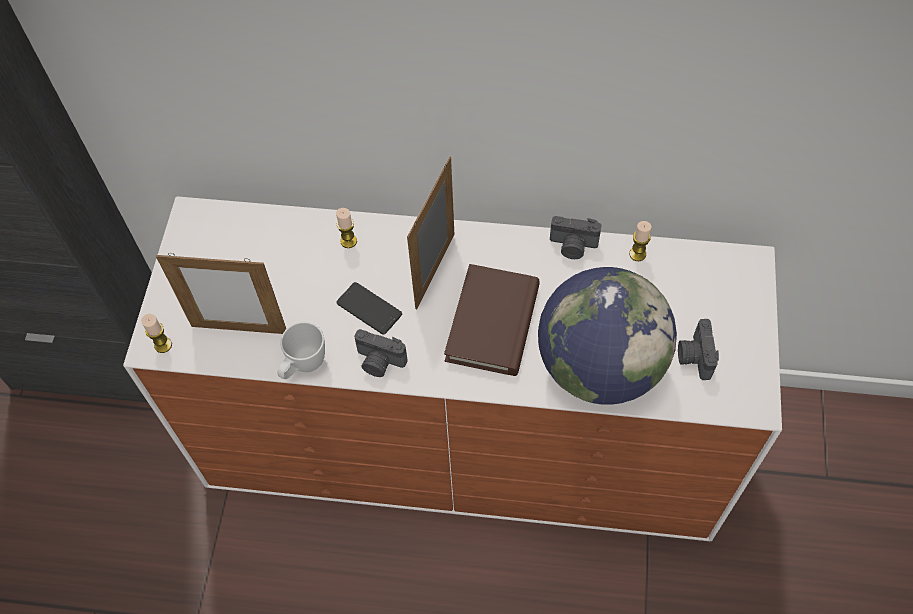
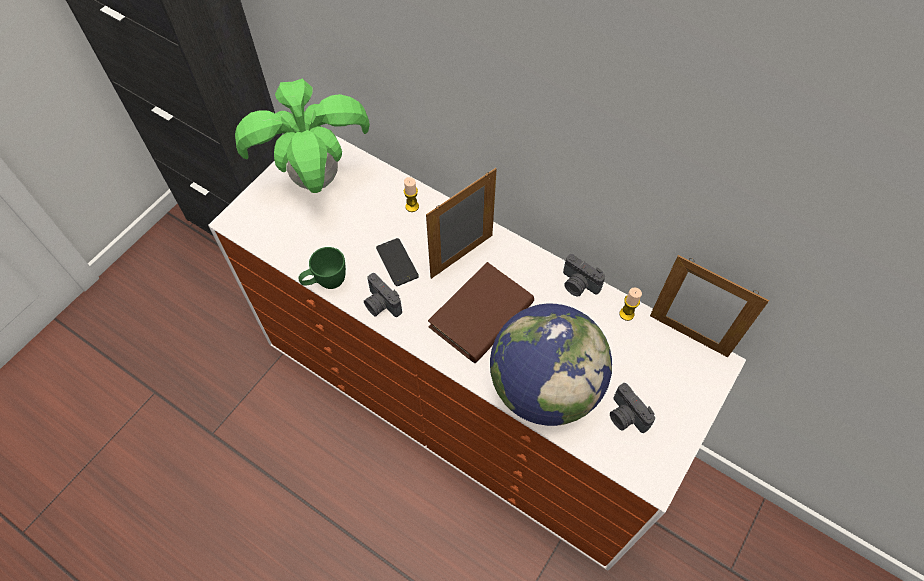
camera: 25 degrees right, 0 degrees up
(163, 345) = (241, 223): candle -> none
(220, 258) = (316, 179): none -> potted plant
(239, 329) = (298, 235): picture frame -> picture frame (688, 335)
(303, 367) = (325, 283): white mug -> green mug
(694, 357) = (625, 416): camera -> camera turned 60 degrees counterclockwise

